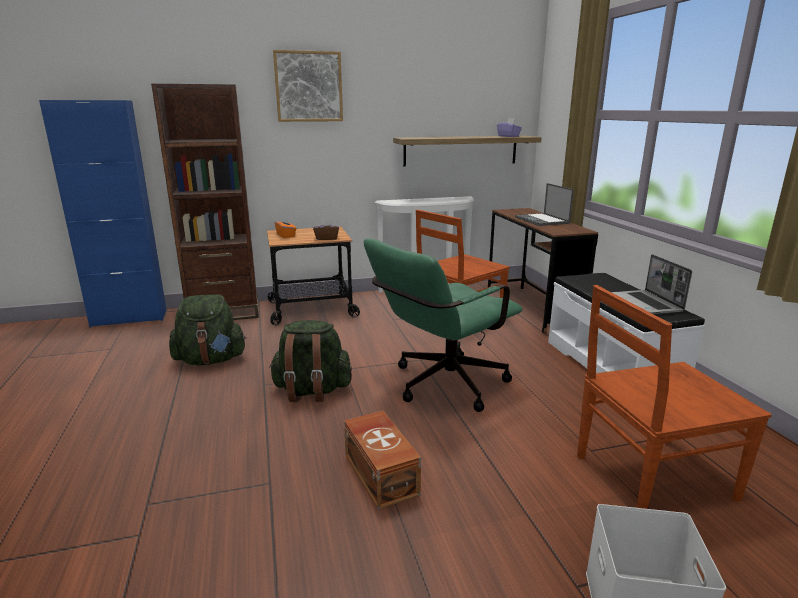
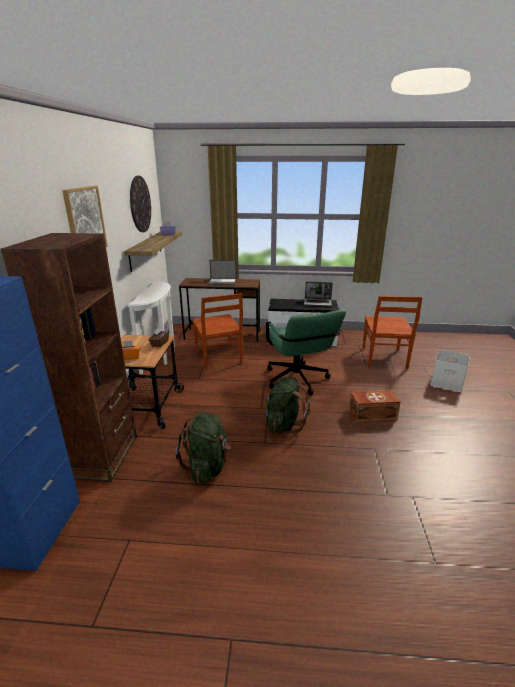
camera: 70 degrees left, 5 degrees up
(463, 88) = (140, 204): none -> wall clock

